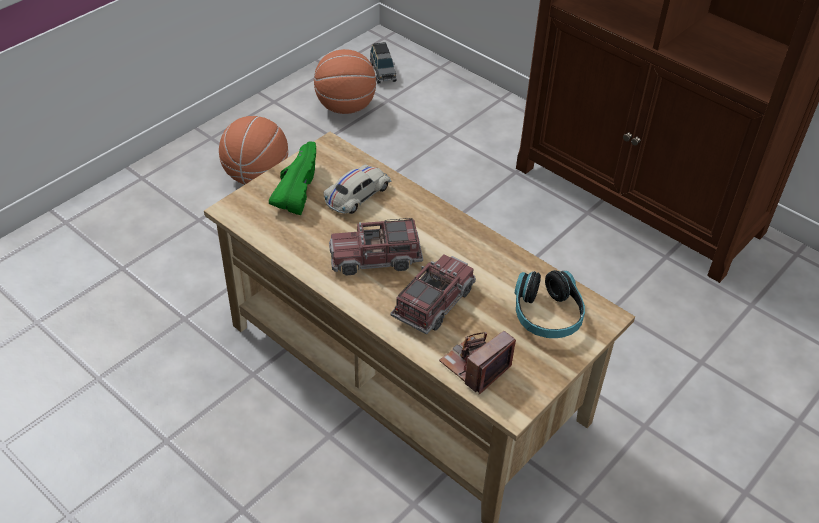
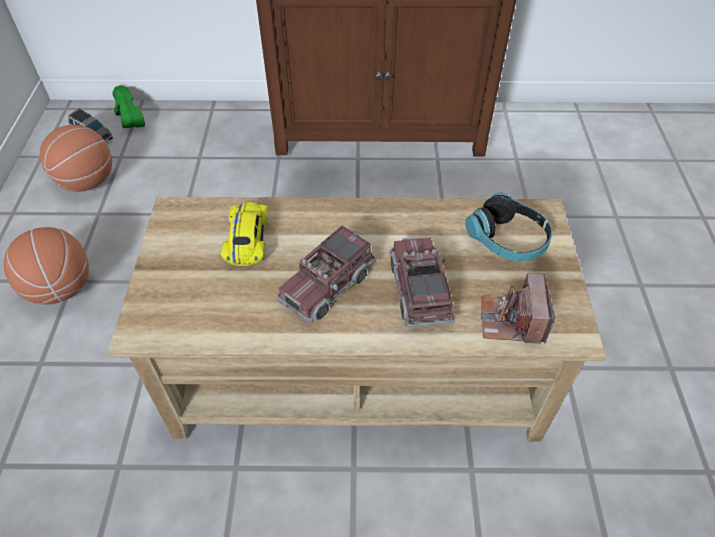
camera: 40 degrees left, 5 degrees up
(294, 189) = (181, 270): green shoe -> green shoe (126, 117)
(357, 195) = (247, 238): white toy car -> yellow toy car

